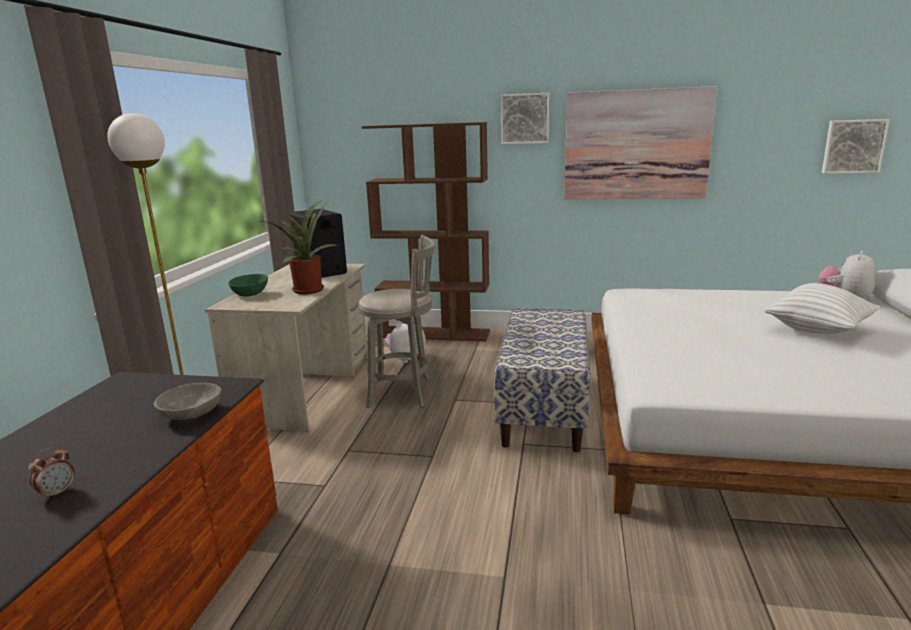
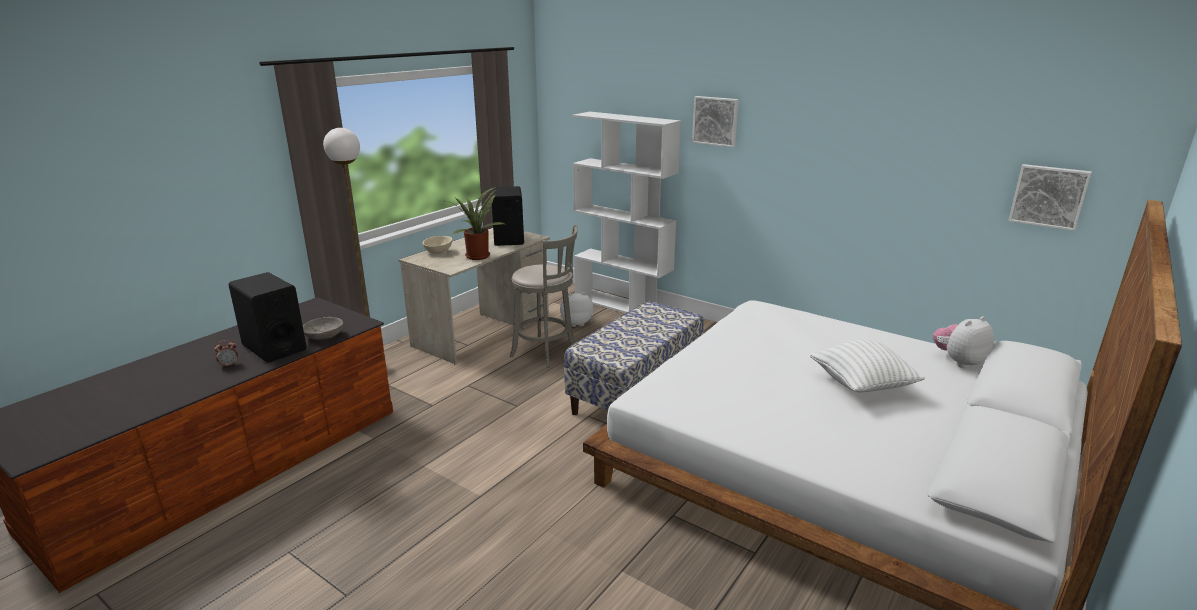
camera: 25 degrees right, 5 degrees up
(119, 447) = (274, 347): none -> black speaker
(250, 294) = (438, 252): green bowl -> beige bowl
(435, 334) = (623, 305): brown bookcase -> white bookcase
(636, 145) = (816, 161): picture -> none

